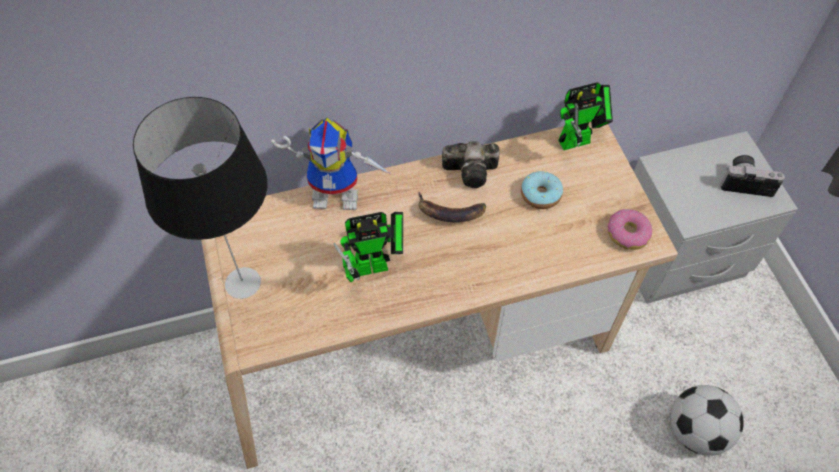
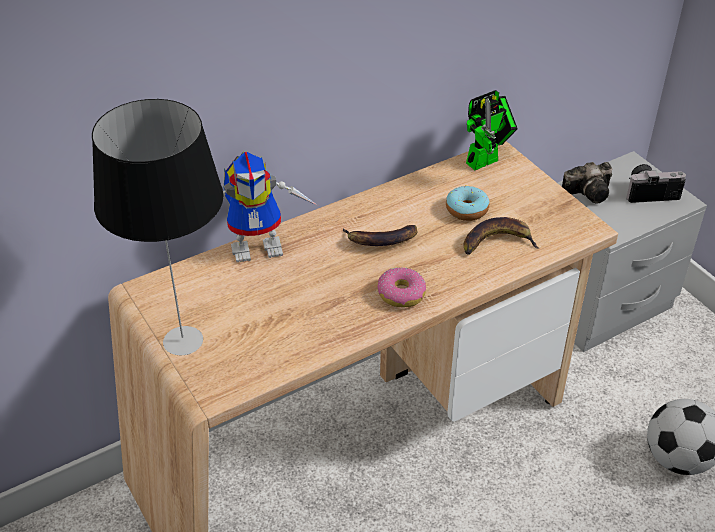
camera: 15 degrees left, 15 degrees down
(377, 265) = (323, 298): toy robot -> none
(473, 171) = (391, 202): camera -> camera (590, 192)
(557, 238) = (497, 242): none -> banana
(627, 233) = (564, 226): donut -> donut (401, 294)

